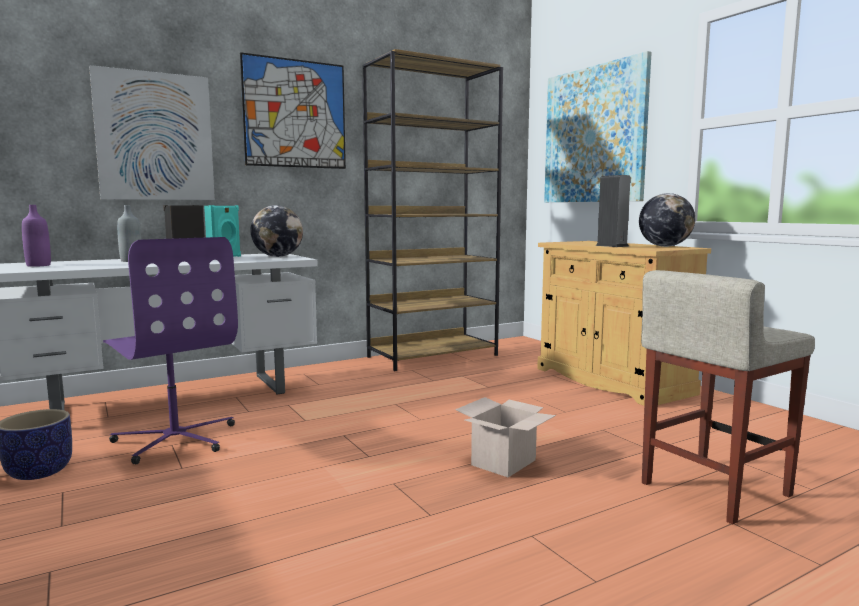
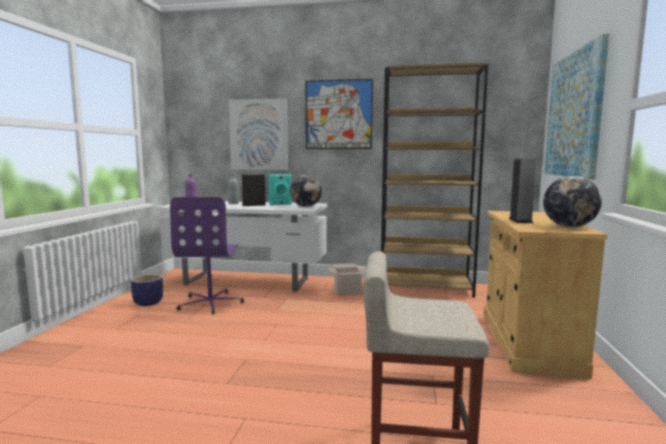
camera: 40 degrees right, 0 degrees up
(503, 463) = (319, 371): cardboard box -> cardboard box (347, 291)

